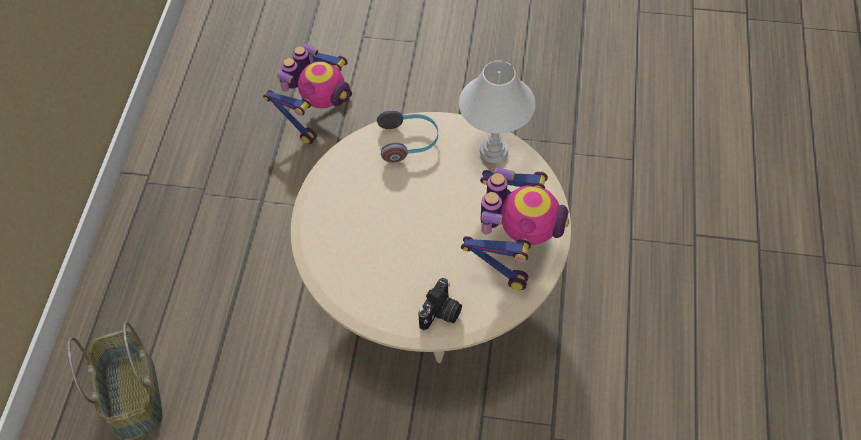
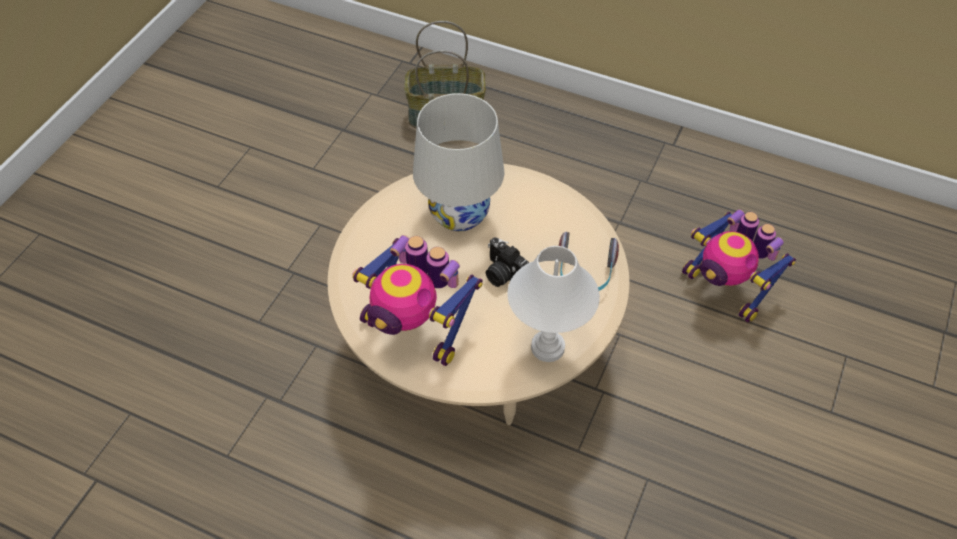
camera: 105 degrees right, 5 degrees down
(371, 251) = (459, 214): none -> white table lamp
(441, 314) = (368, 251): camera -> camera (502, 274)

